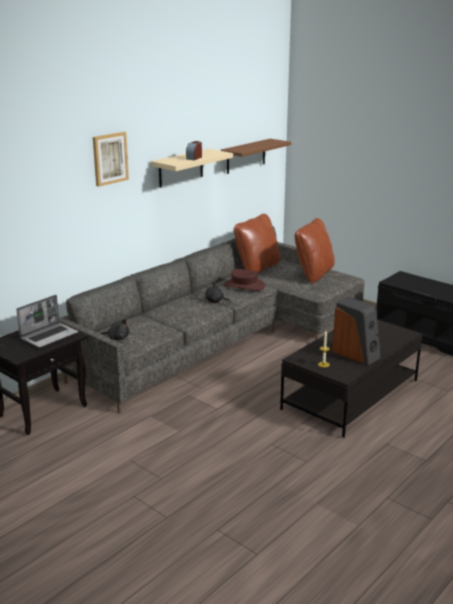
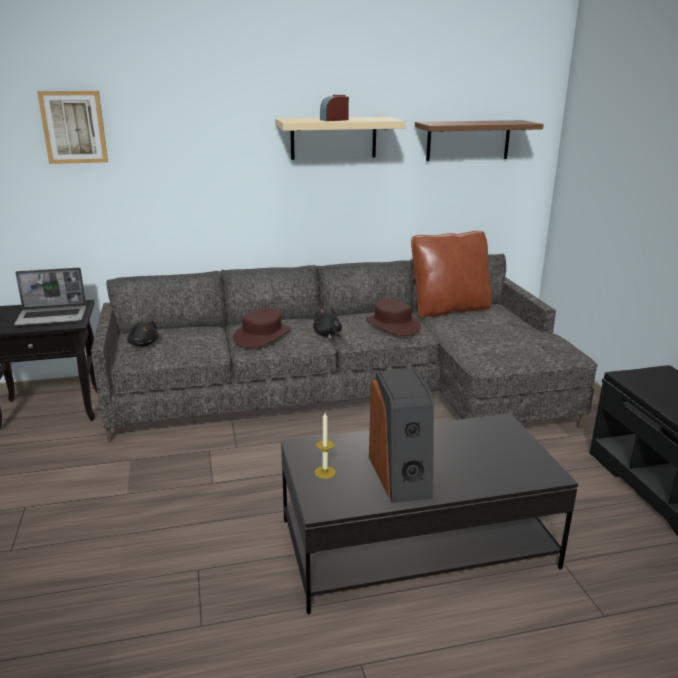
camera: 35 degrees right, 0 degrees up
(110, 158) = (200, 103): picture -> picture (74, 127)
(182, 312) = (262, 335): none -> brown hat
(313, 274) = (518, 336): brown pillow -> none

